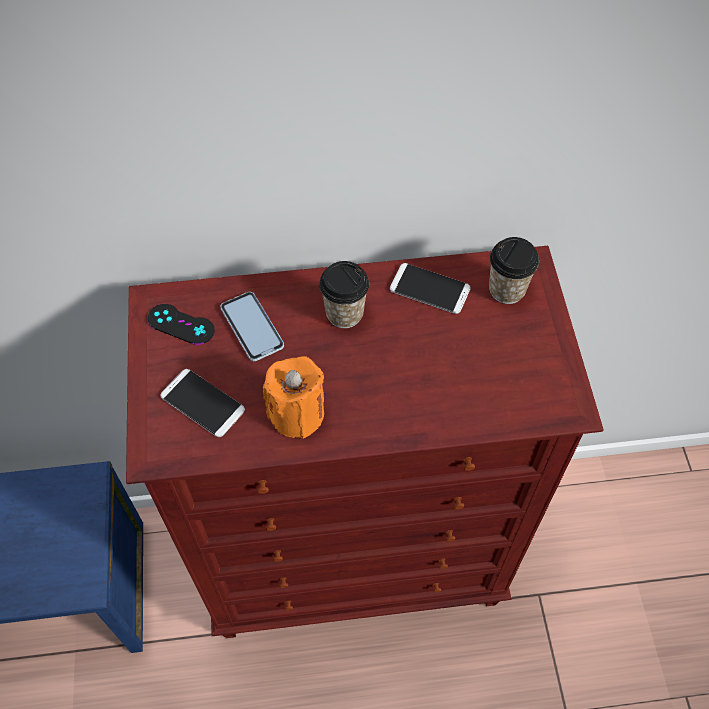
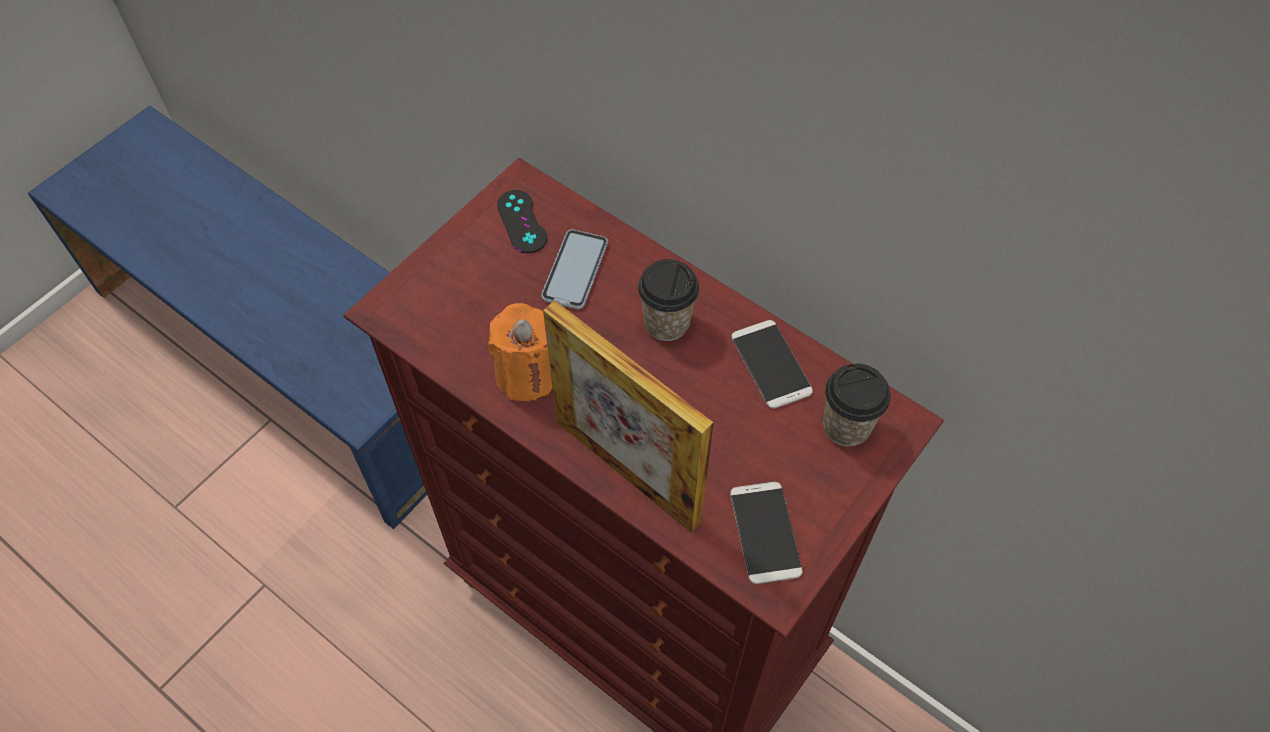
camera: 45 degrees right, 0 degrees up
(202, 403) = (465, 301): phone -> phone (765, 532)
(421, 418) = (627, 471): none -> picture frame

